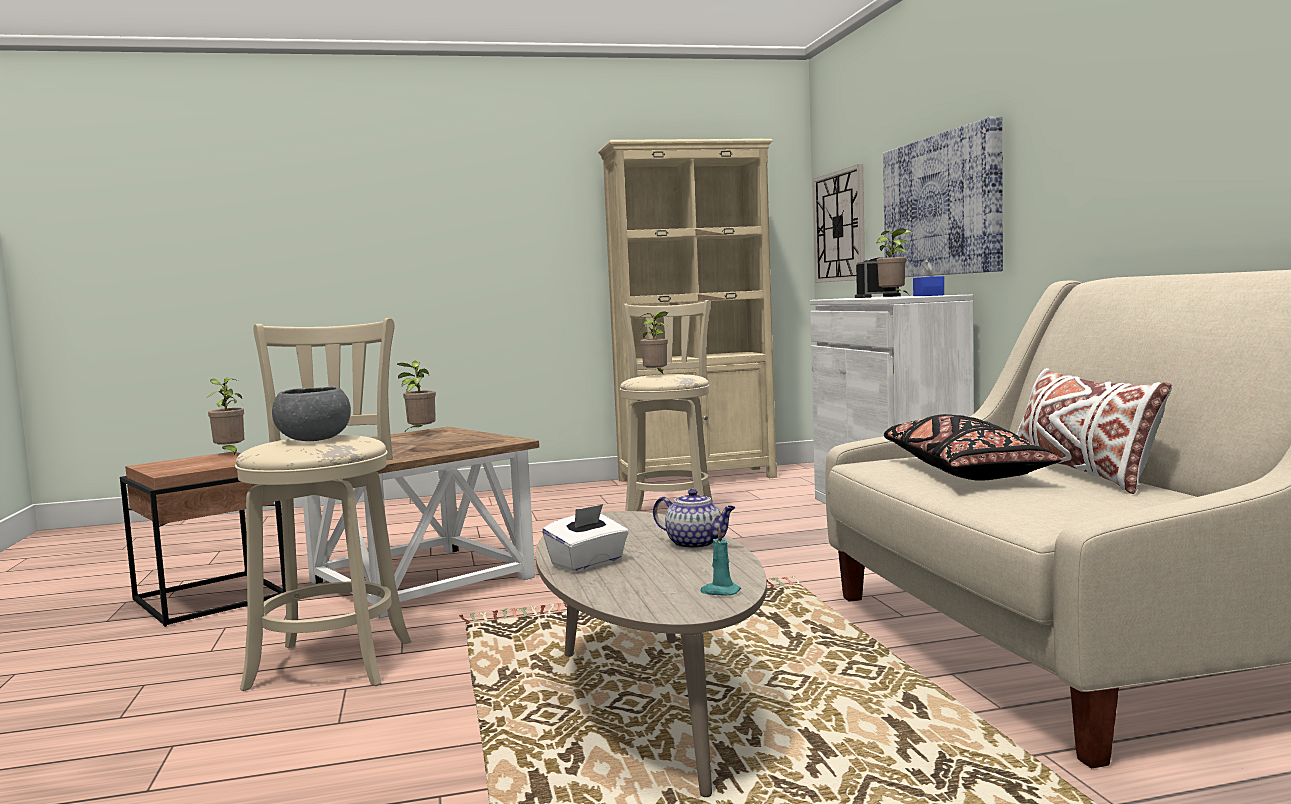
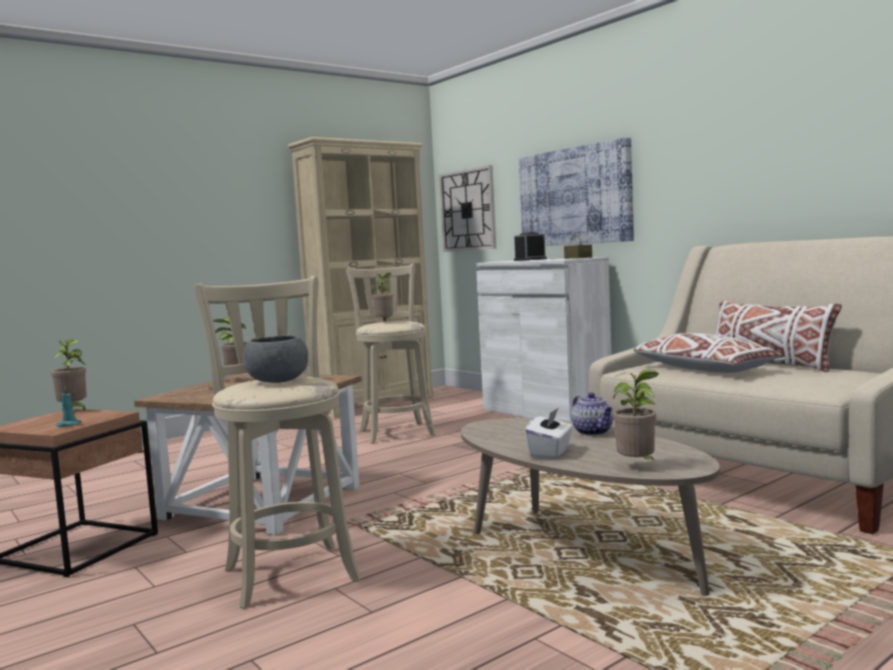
camera: 25 degrees left, 0 degrees up
(696, 544) = (593, 432): teapot -> teapot turned 60 degrees clockwise
(720, 592) = (679, 456): turquoise candle -> turquoise candle (68, 425)
(894, 296) = (548, 259): potted plant -> potted plant (638, 466)
(928, 295) = (578, 258): blue tissue box -> brown tissue box
(962, 471) = (702, 369): black pillow -> white pillow

